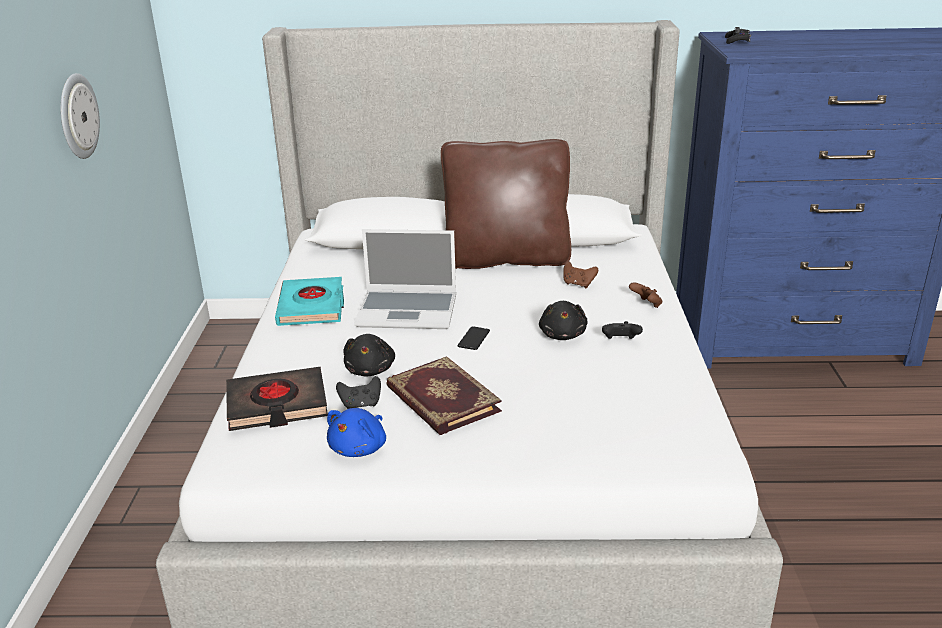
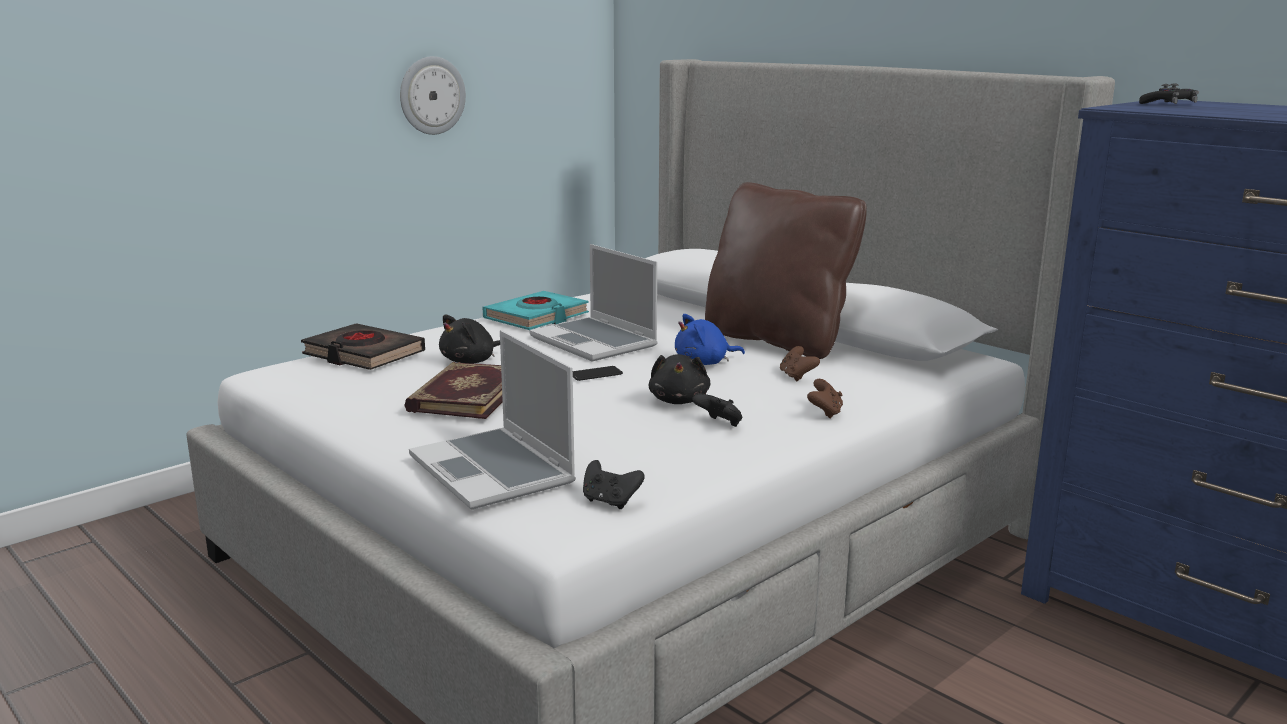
camera: 45 degrees right, 10 degrees down
(360, 448) = (349, 397): blue plush toy -> blue plush toy (705, 362)
(361, 405) = (408, 375): black game controller -> black game controller (610, 502)
(563, 335) = (679, 400): black plush toy -> black plush toy turned 45 degrees counterclockwise
(596, 446) = (494, 471): none -> laptop

